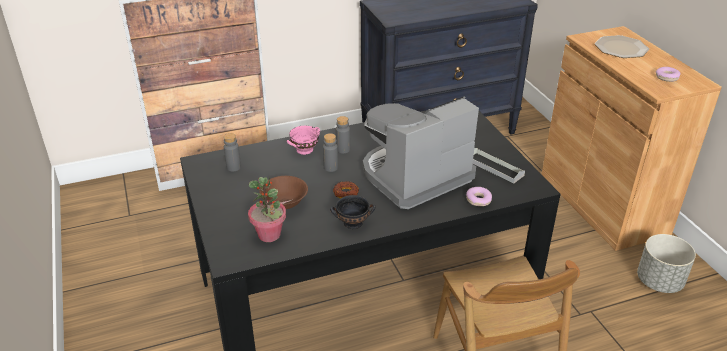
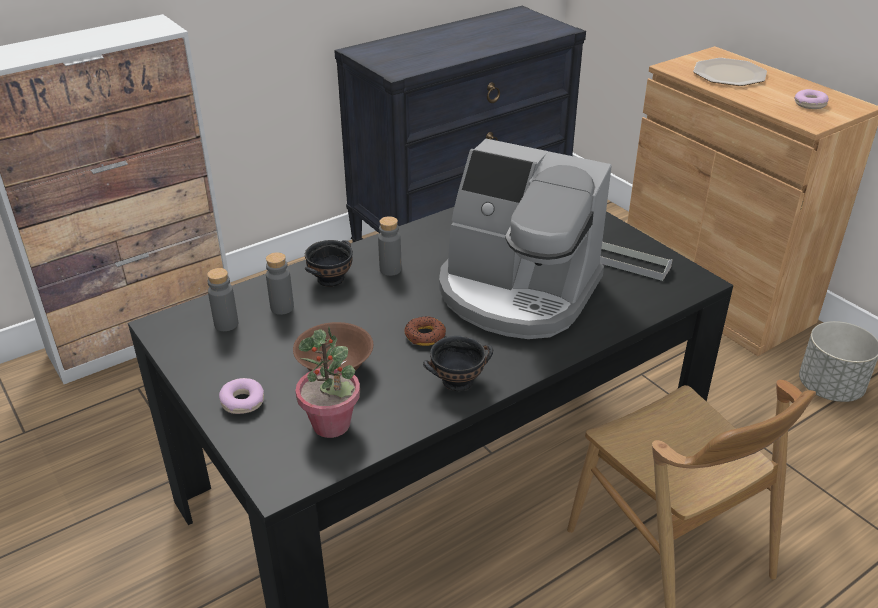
camera: 15 degrees left, 0 degrees up
(304, 150) = (329, 279): pink bowl -> black bowl
(330, 167) = (383, 300): grey bottle -> grey bottle (282, 308)
(414, 176) = (517, 293): coffee machine -> coffee machine turned 105 degrees counterclockwise
(478, 200) = (626, 313): donut -> donut (242, 402)

